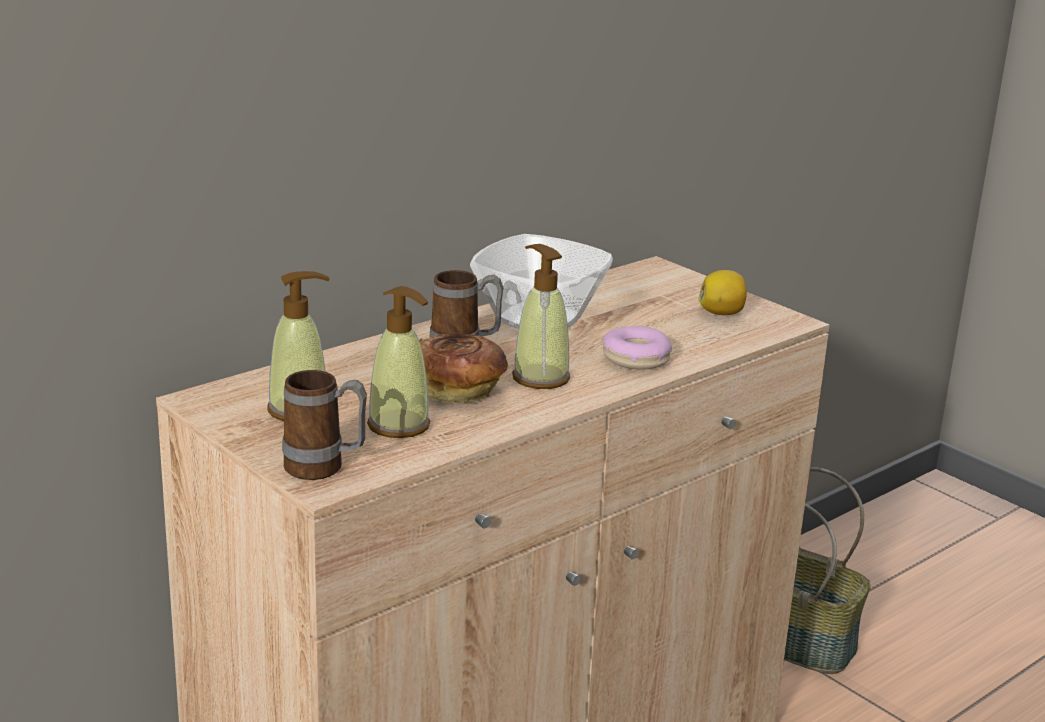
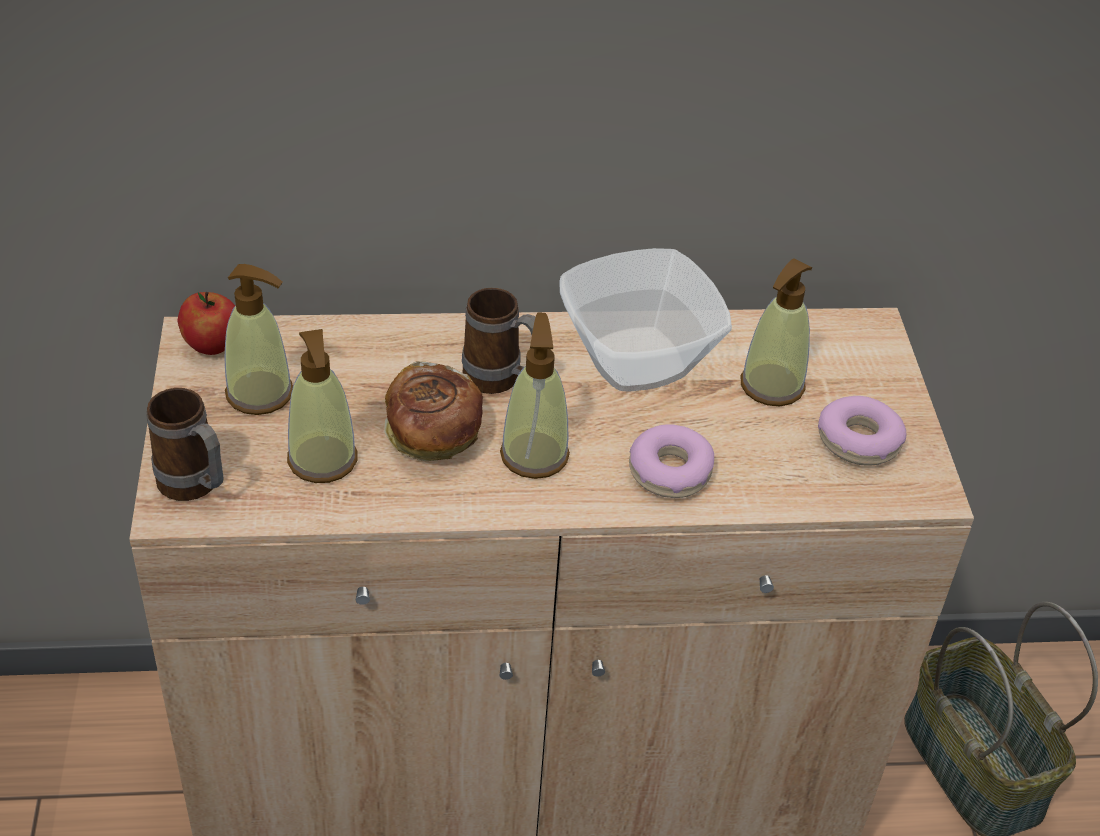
camera: 35 degrees right, 20 degrees up
(222, 399) = (213, 345): none -> apple
(637, 306) = (771, 386): none -> soap dispenser
(722, 313) = (858, 441): lemon -> donut

